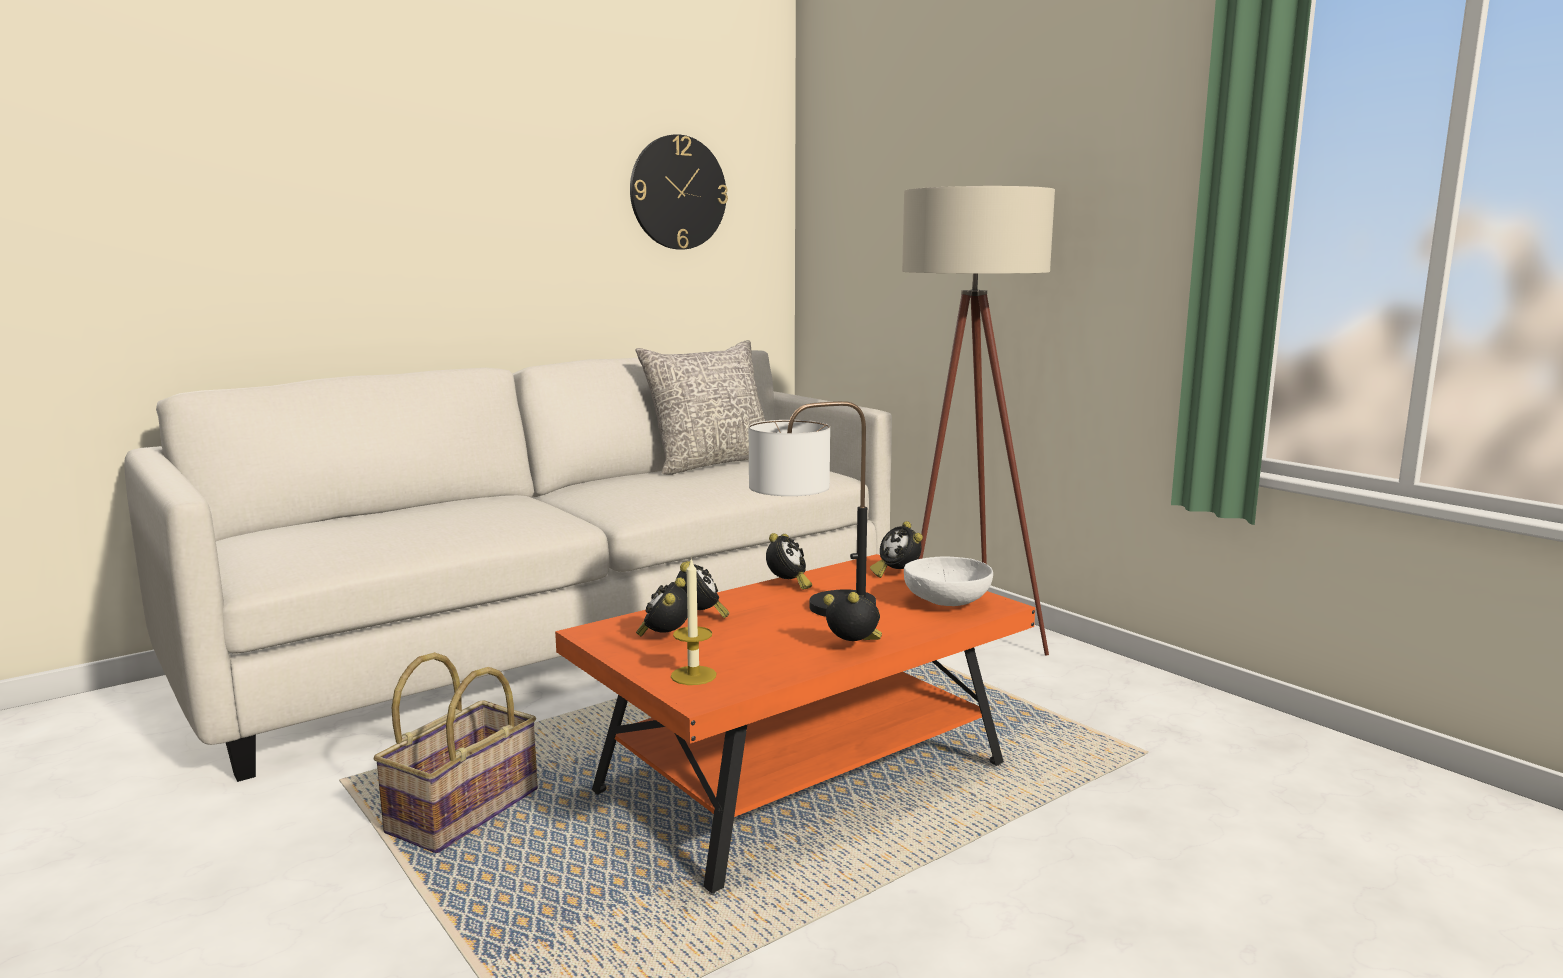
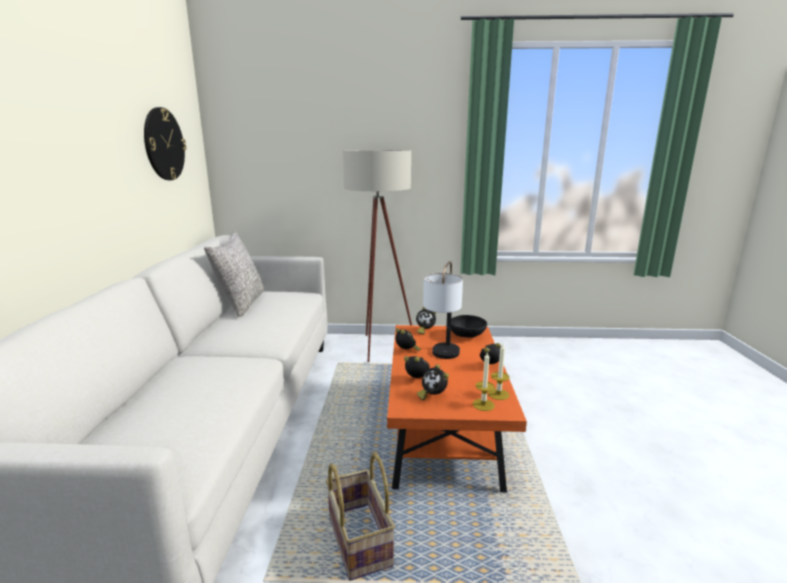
camera: 50 degrees left, 5 degrees up
(751, 677) = (498, 394): none -> candle
(946, 604) = (467, 336): white bowl -> black bowl

